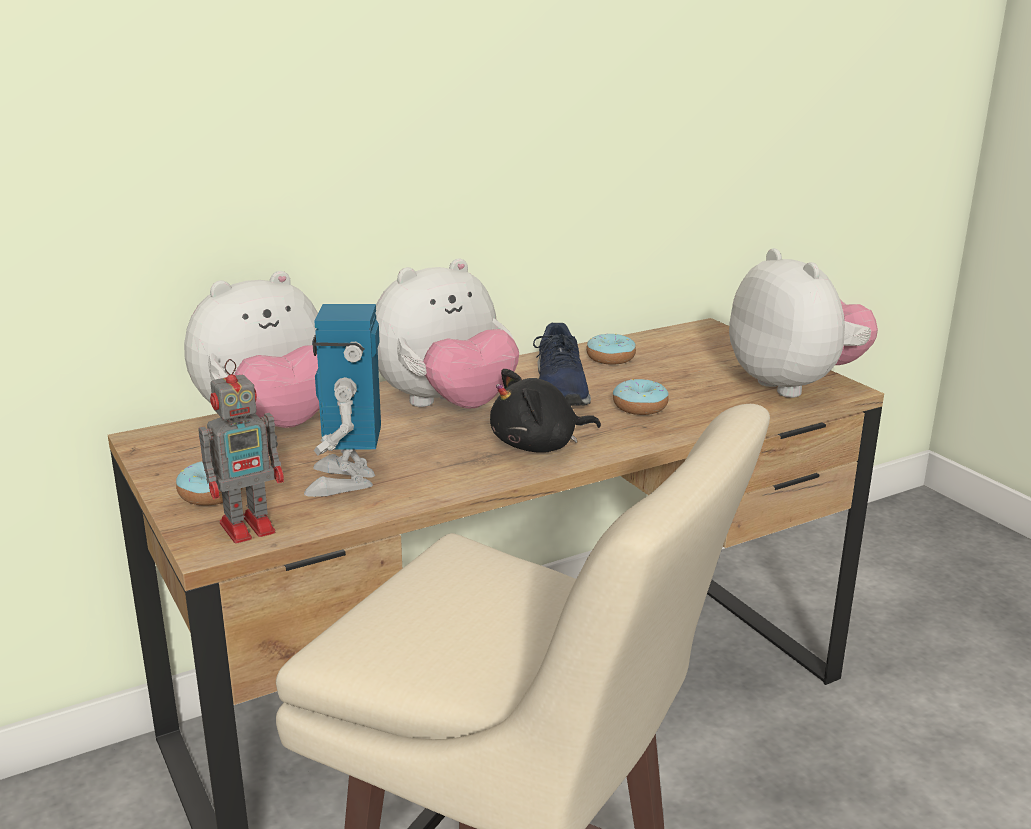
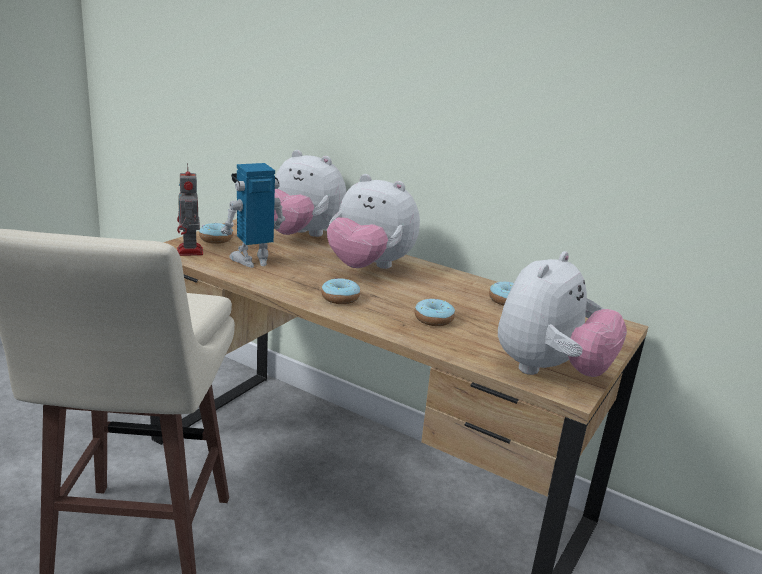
camera: 60 degrees right, 0 degrees up
(250, 526) = (190, 252): toy robot -> toy robot turned 45 degrees clockwise
(539, 446) = (340, 298): black plush toy -> donut
(559, 389) = (431, 292): blue shoe -> none

